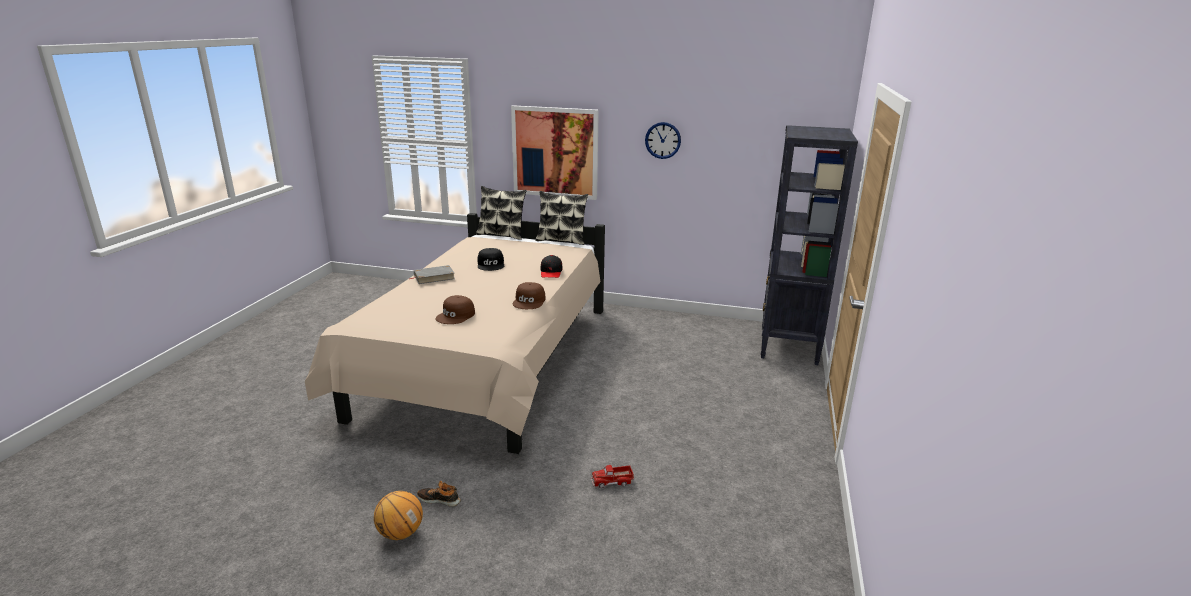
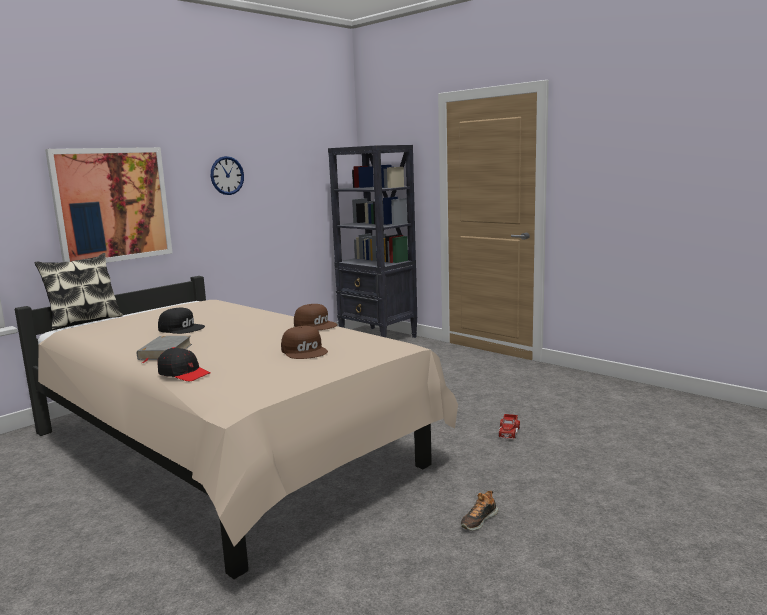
camera: 60 degrees left, 10 degrees down
(400, 533) = (525, 553): basketball -> none
(551, 272) = (253, 312): black cap -> black cap (184, 373)
(561, 240) = (165, 304): pillow -> none

